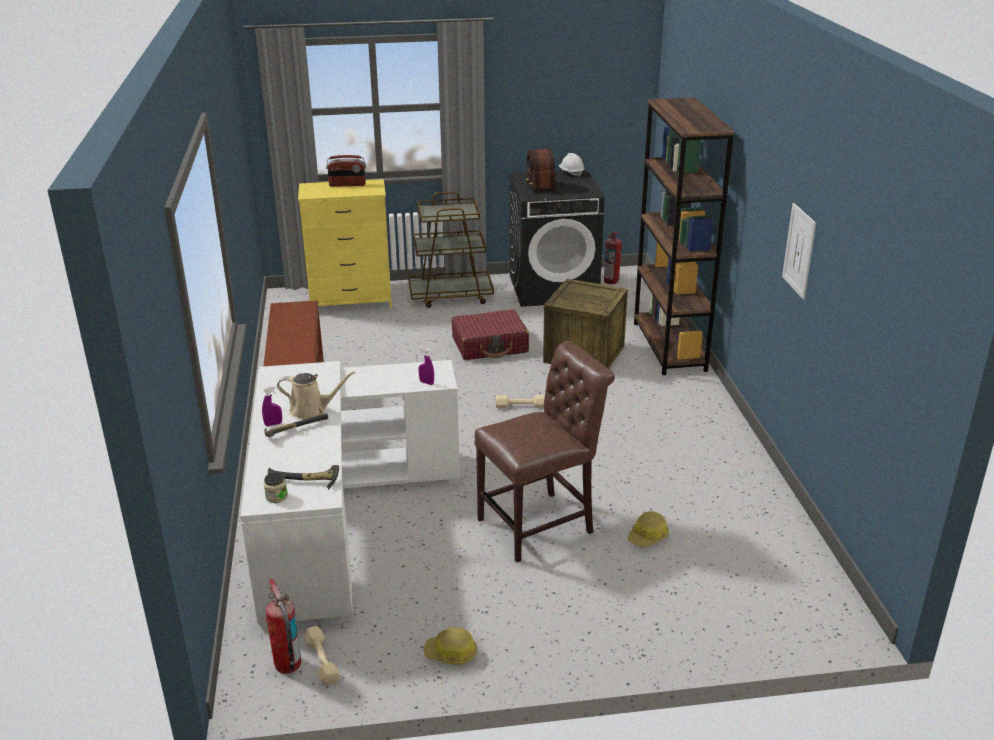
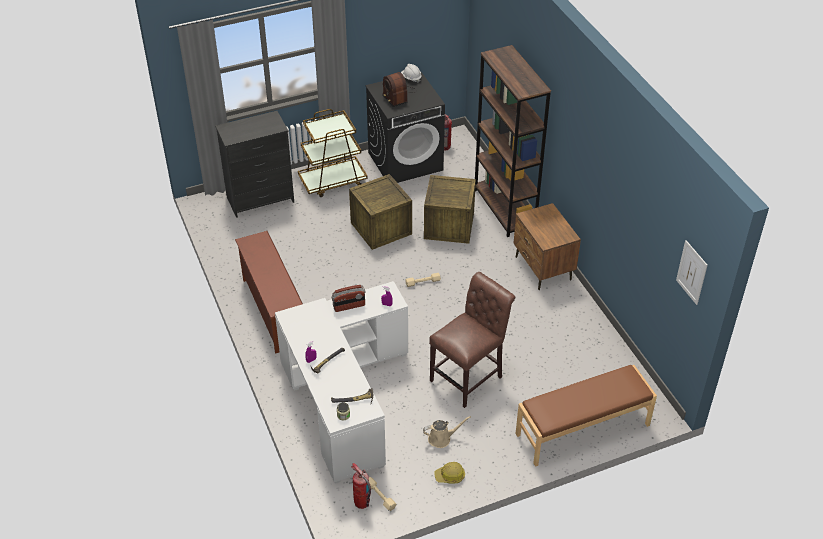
camera: 15 degrees left, 15 degrees up
(312, 410) = (329, 344): beige watering can -> beige watering can (441, 438)
(347, 185) = (253, 122): radio -> radio (349, 306)
(351, 301) = (260, 200): yellow dresser -> black dresser
(490, 345) = (381, 228): red suitcase -> crate
(648, 536) = (535, 373): hard hat -> none
(703, 415) = (543, 269): none -> brown nightstand
(705, 628) = (583, 430): none -> brown bench
(799, 250) = (608, 188): picture -> picture (691, 272)

